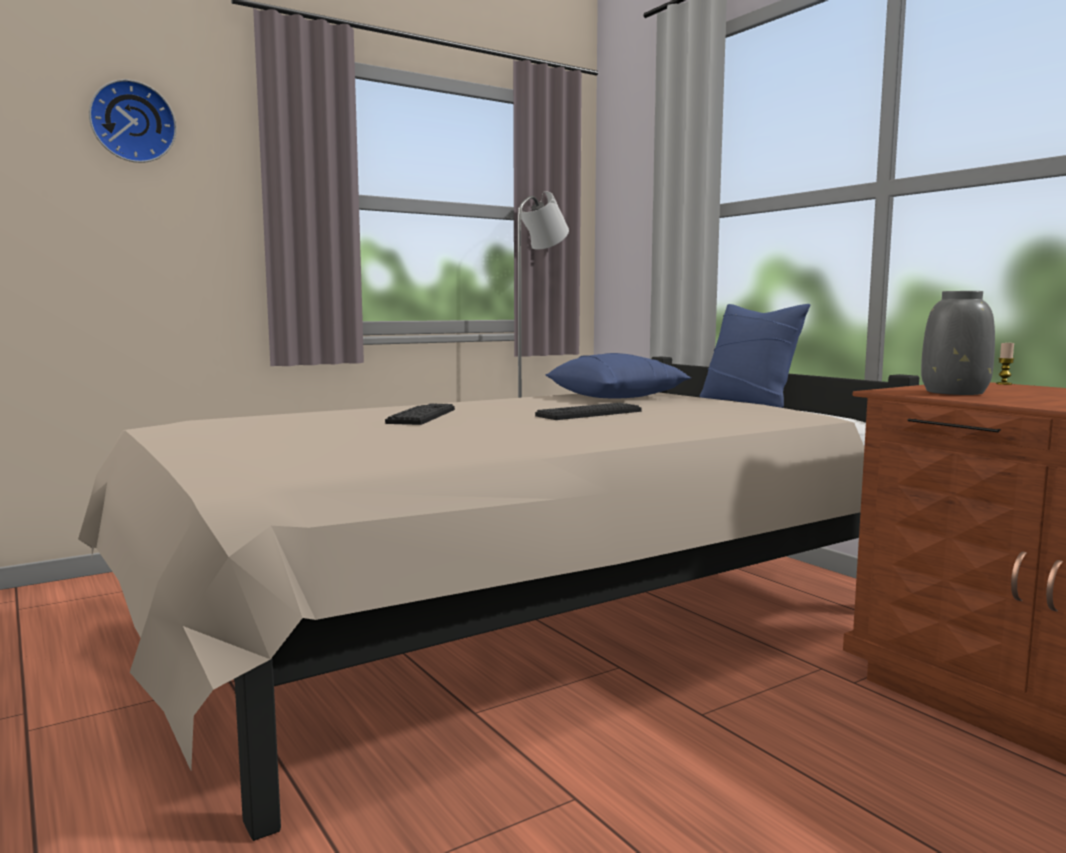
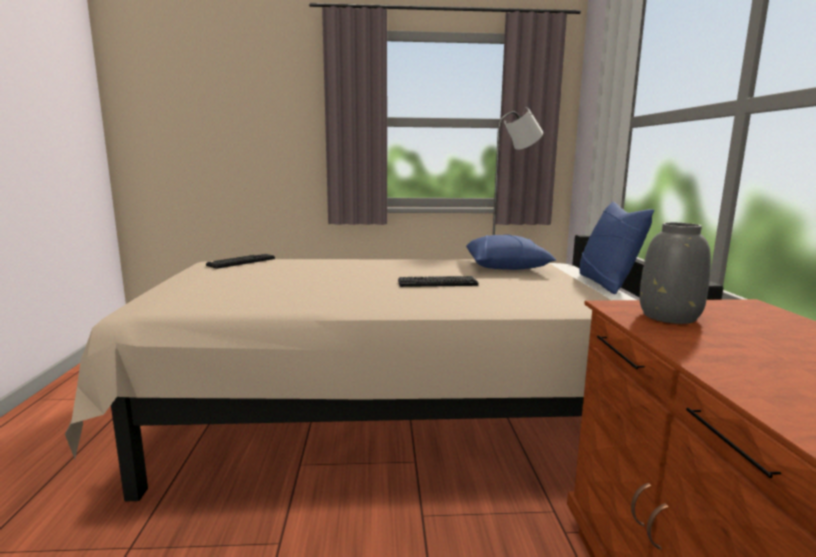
camera: 30 degrees right, 5 degrees up
(132, 122) = (260, 84): wall clock -> none
(422, 416) = (337, 272): keyboard -> keyboard (241, 262)
(1004, 384) = (774, 310): candle -> none

